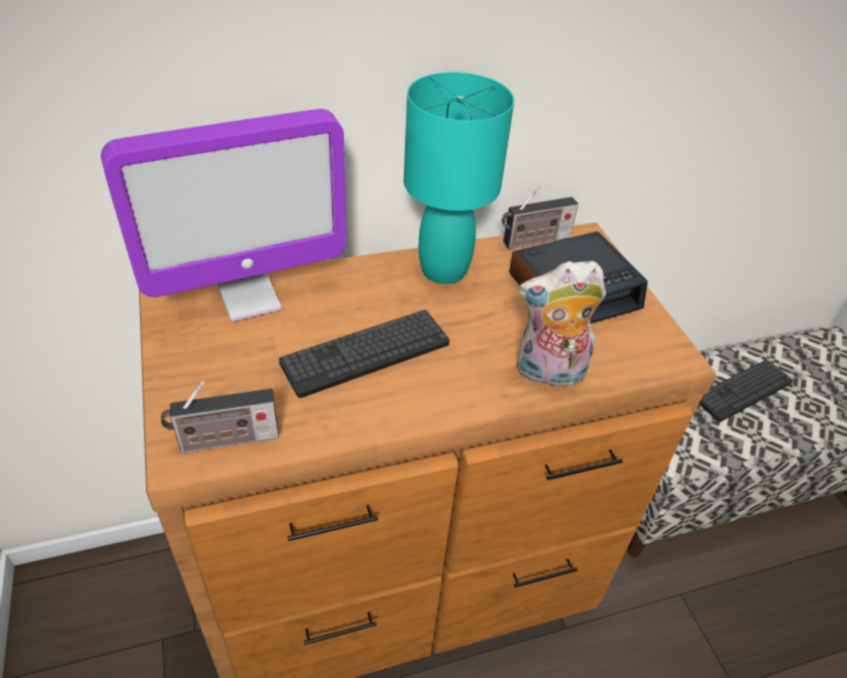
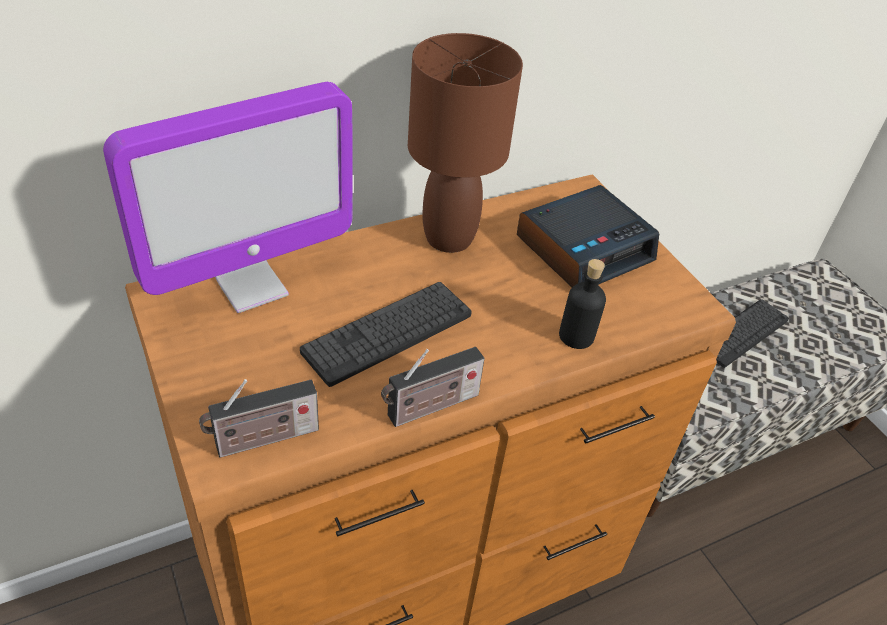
camera: 10 degrees left, 0 degrees up
(445, 270) = (450, 238): turquoise table lamp -> brown table lamp
(534, 241) = (534, 199): radio -> radio (429, 408)
(548, 374) = (576, 336): plush toy -> black bottle

